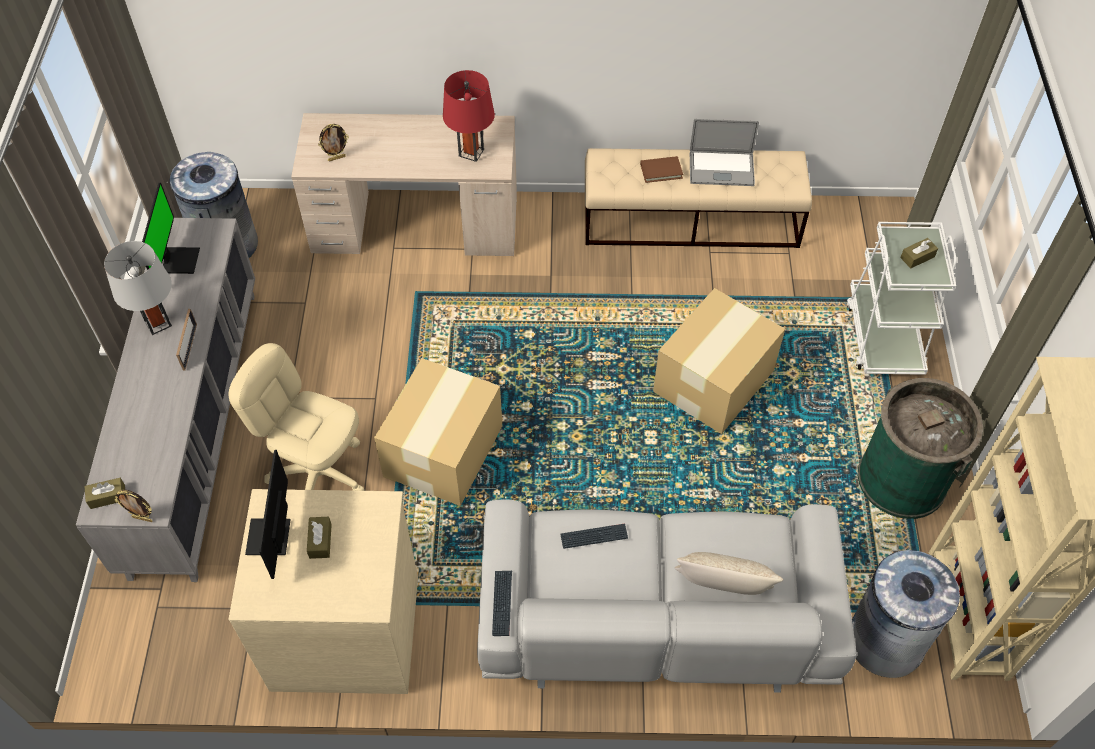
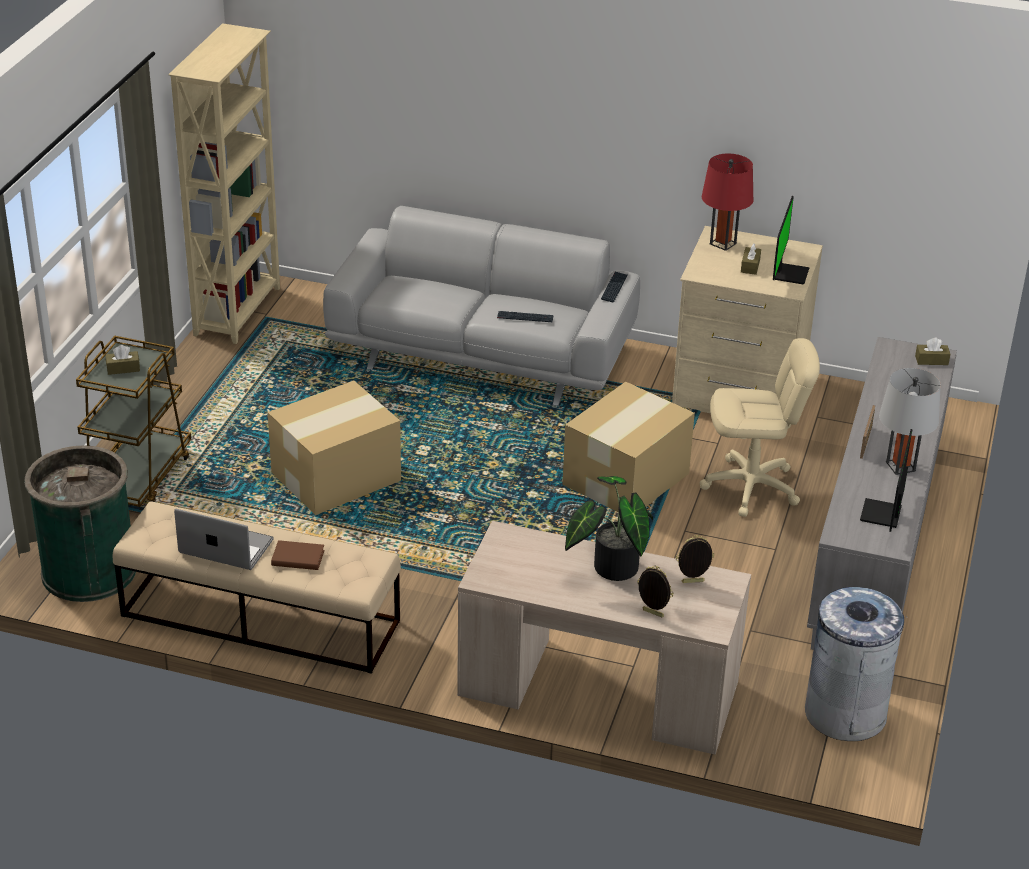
camera: 165 degrees left, 20 degrees down
(143, 518) = (899, 343): picture frame -> picture frame (652, 614)
(318, 473) = (751, 487): beige office chair -> beige office chair turned 45 degrees counterclockwise
(404, 157) = (610, 567): none -> potted plant
(471, 152) = (528, 556): red table lamp -> red table lamp (723, 243)
(721, 593) = (441, 282): beige pillow -> none
(884, 336) = (138, 476): white cart -> brown cart
(885, 640) = (311, 312): grey trash can -> none
(901, 479) = (218, 384): green trash can -> green trash can (89, 571)

